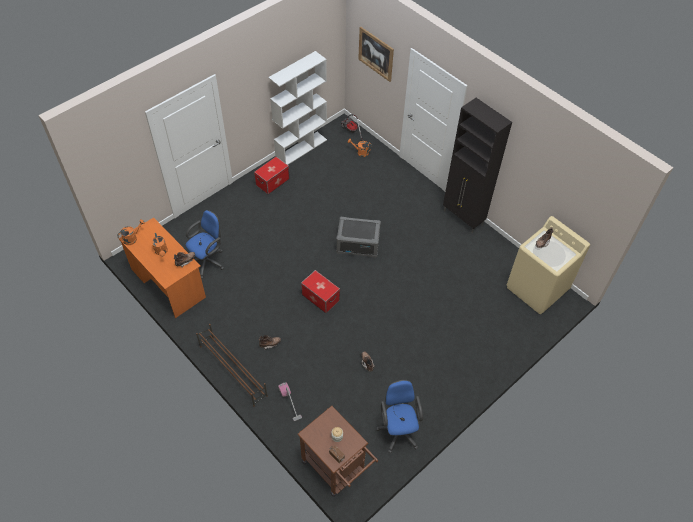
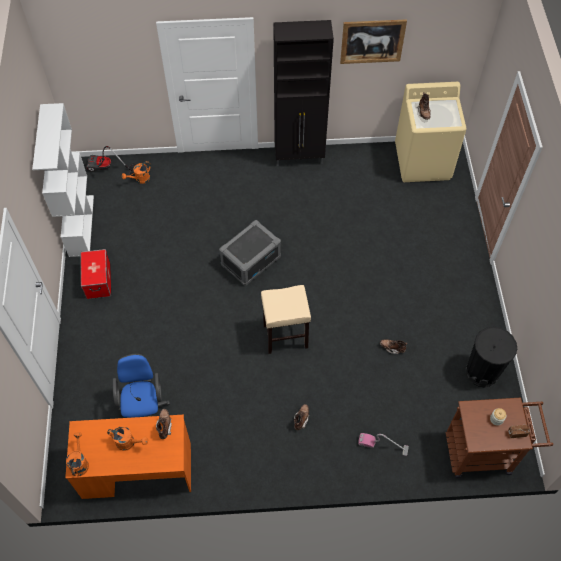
camera: 50 degrees left, 5 degrees up
(233, 370) = (303, 475): brown shoe rack -> none
(320, 297) = (285, 336): storage box -> beige stool
(376, 54) = (102, 60): picture -> picture (372, 41)
(398, 430) = (482, 372): blue office chair -> black trash can

